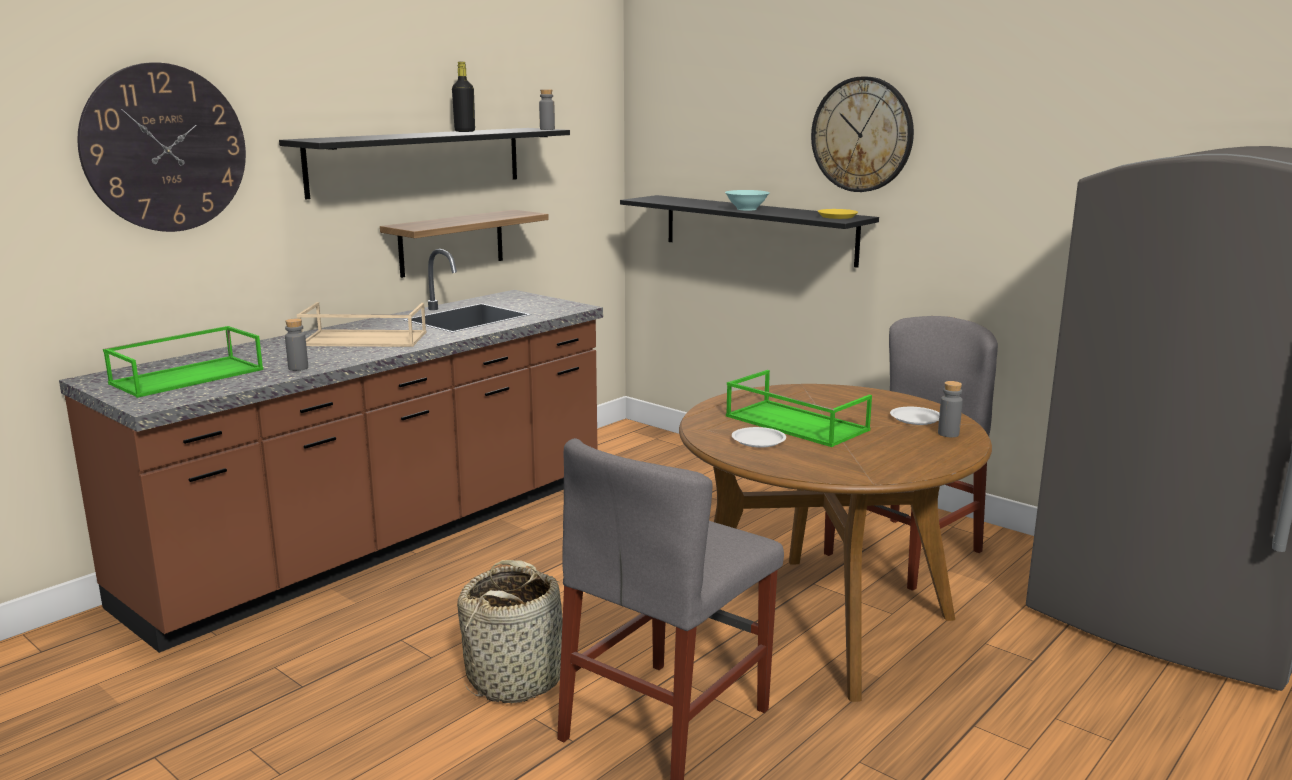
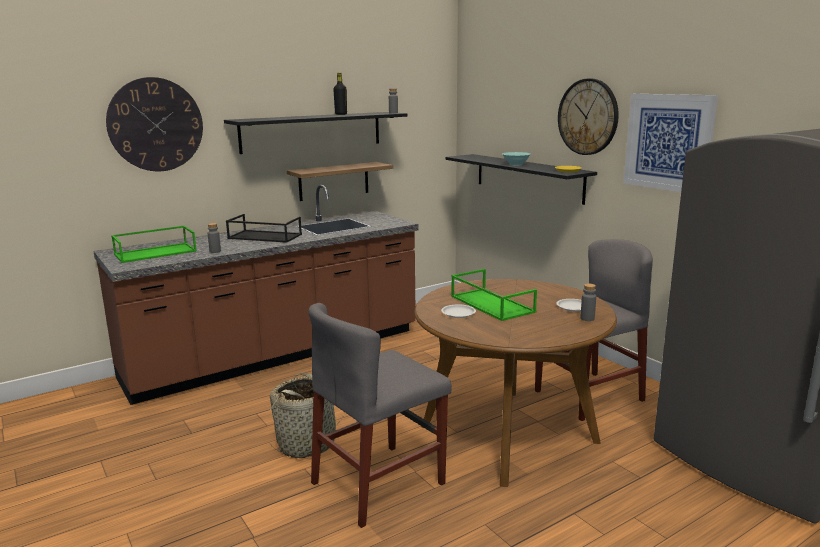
camera: 15 degrees right, 0 degrees up
(363, 339) = (264, 236): beige tray -> black tray
(996, 170) = (668, 142): none -> picture

